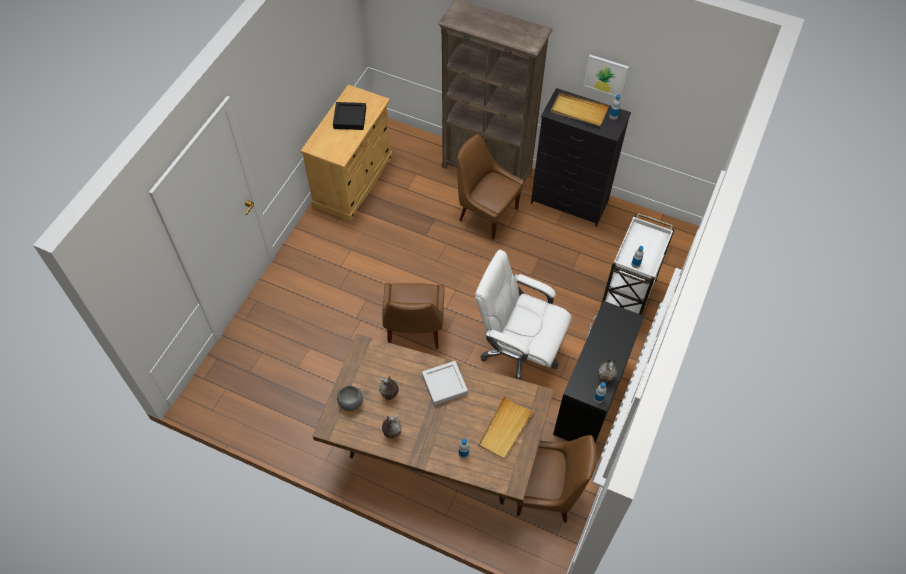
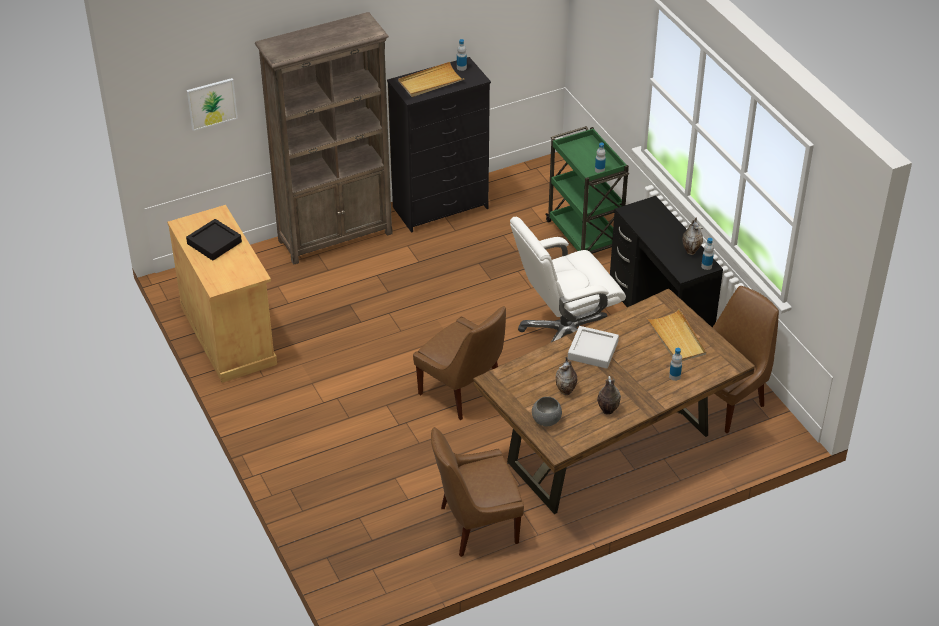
camera: 50 degrees left, 15 degrees down
(486, 213) = (386, 267): brown chair -> brown chair (475, 525)
(606, 75) = (431, 33): picture -> picture (212, 103)
(627, 298) = (584, 236): white cart -> green cart

